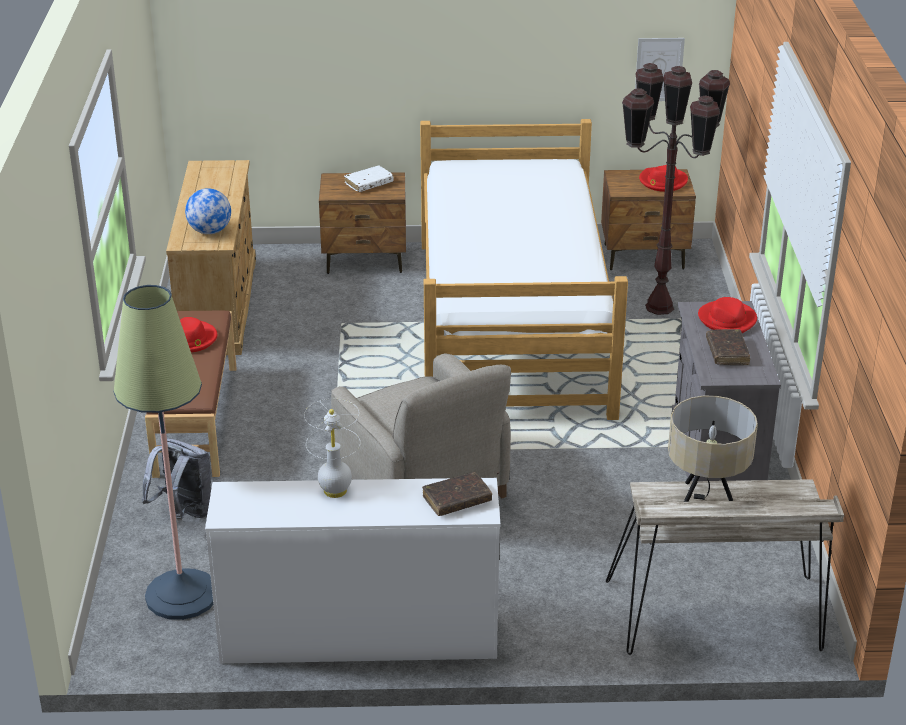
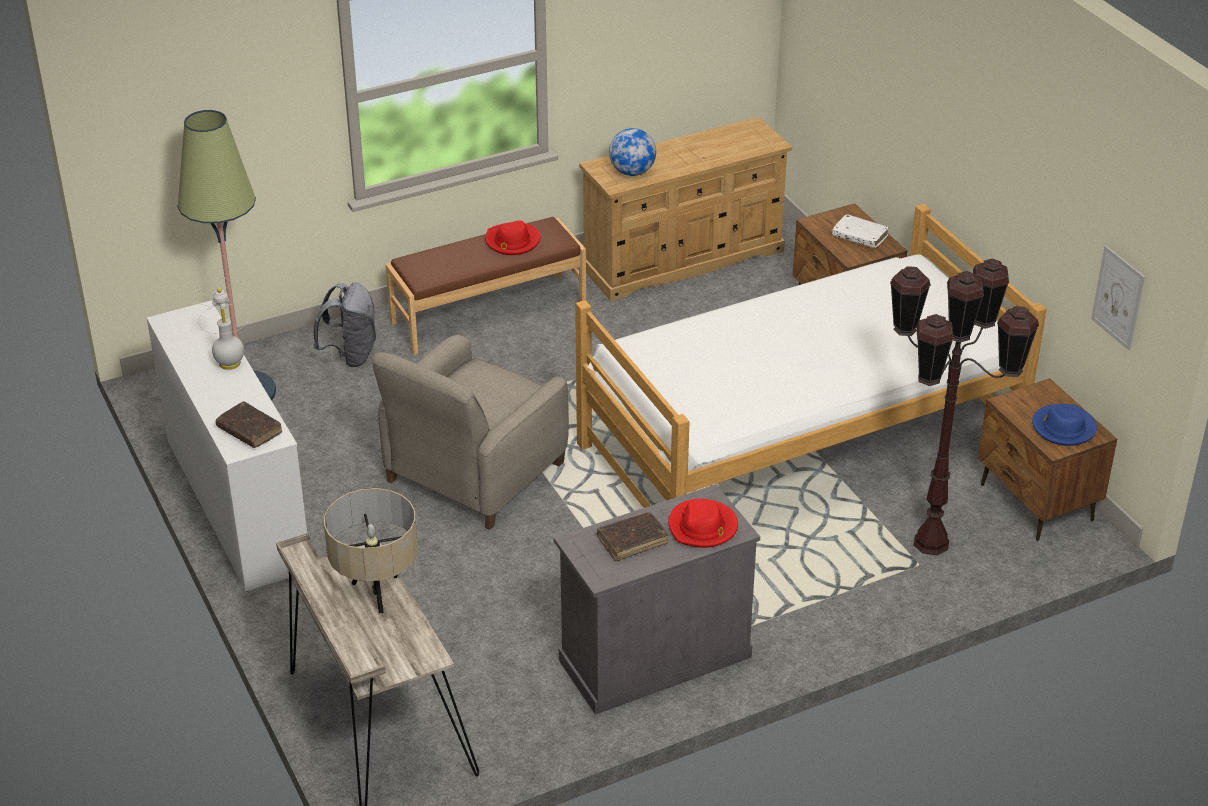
camera: 65 degrees right, 5 degrees up
(662, 182) = (1063, 427): red hat -> blue hat

